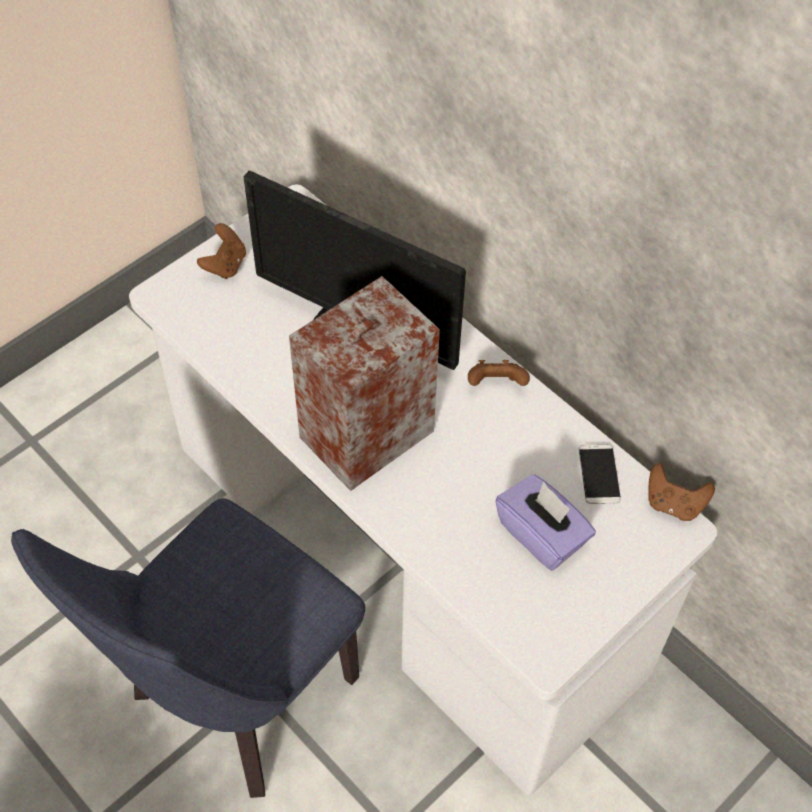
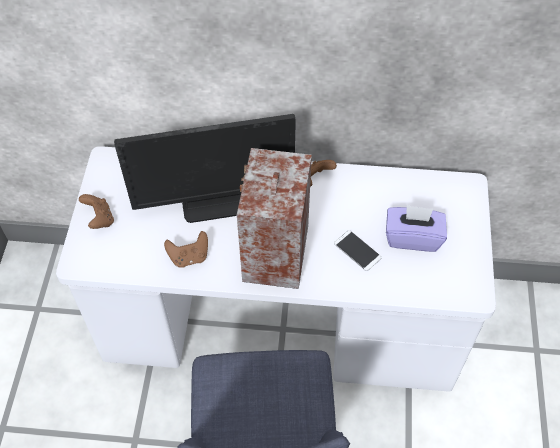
camera: 40 degrees left, 0 degrees up
(599, 474) = (407, 188): phone -> phone (357, 251)
(673, 504) = (454, 177): brown game controller -> brown game controller (189, 257)

